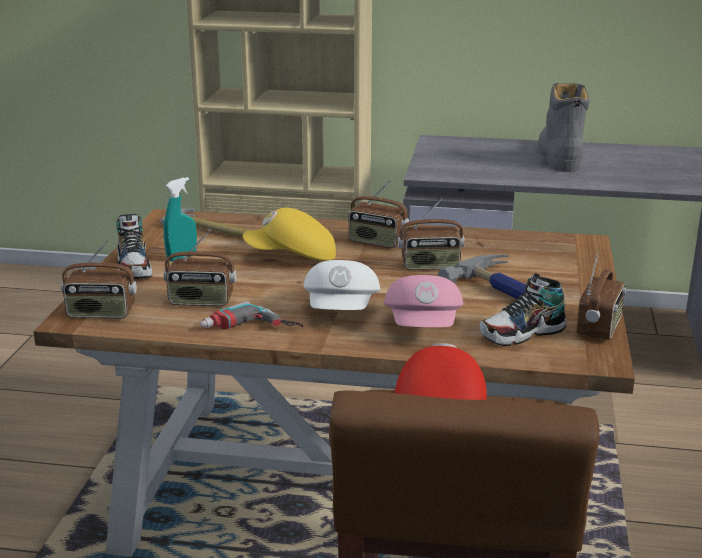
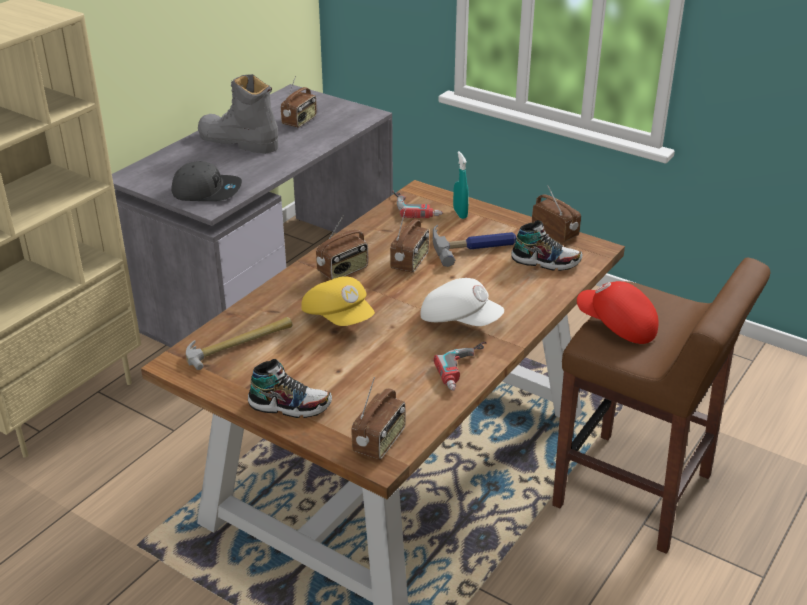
camera: 65 degrees left, 10 degrees up
(182, 257) = (288, 374): turquoise spray bottle -> turquoise spray bottle (460, 213)
(201, 301) = (394, 383): radio -> radio (300, 121)
(292, 257) = (339, 318): yellow cap -> yellow cap turned 60 degrees counterclockwise
(424, 326) = (511, 294): pink cap -> none
(451, 167) = (207, 191): none -> grey cap
(522, 334) = (545, 262): shoe -> shoe turned 75 degrees counterclockwise
(549, 247) = (417, 207): none -> power drill

